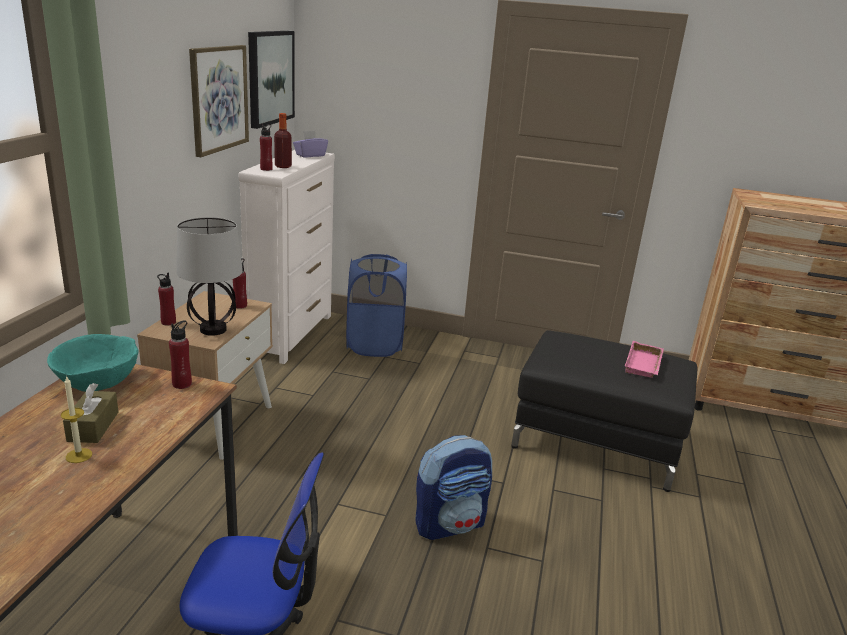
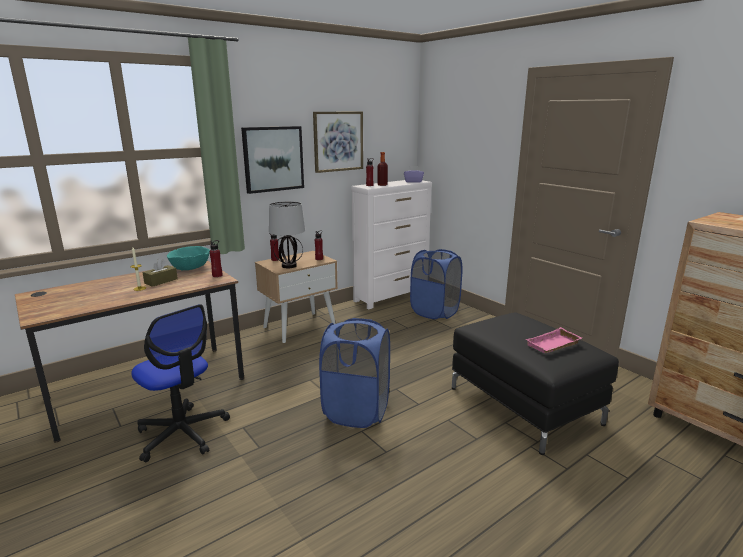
camera: 40 degrees right, 5 degrees down
(270, 77) = (389, 132): picture -> picture (273, 159)
(450, 523) = (356, 411): backpack -> blue laundry basket

